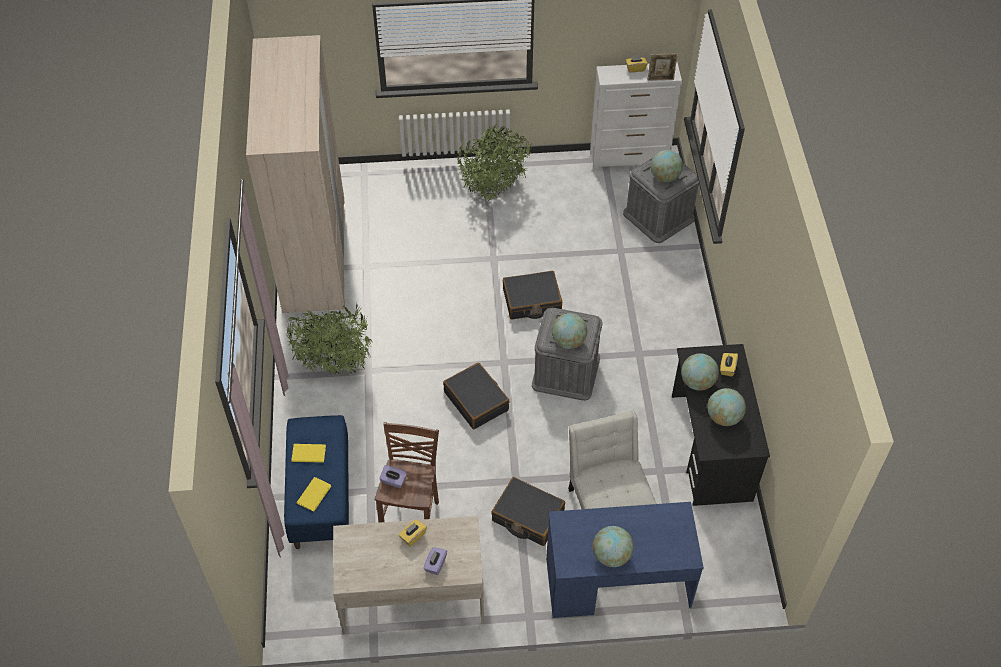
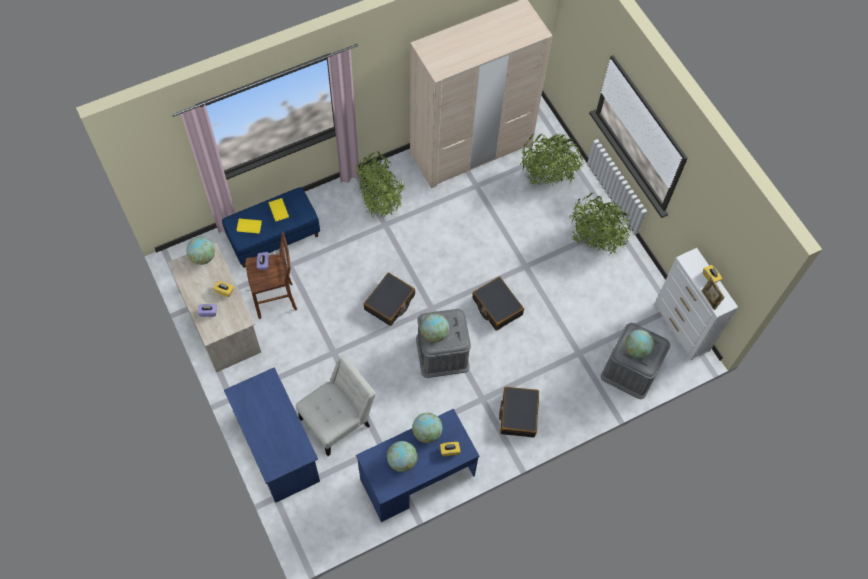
camera: 65 degrees right, 10 degrees up
(392, 200) = (546, 177): none -> potted plant
(527, 516) = (307, 370): black suitcase -> black suitcase (518, 414)
(611, 555) = (253, 419): globe -> globe (203, 257)
(710, 447) = (417, 477): black desk -> blue desk

